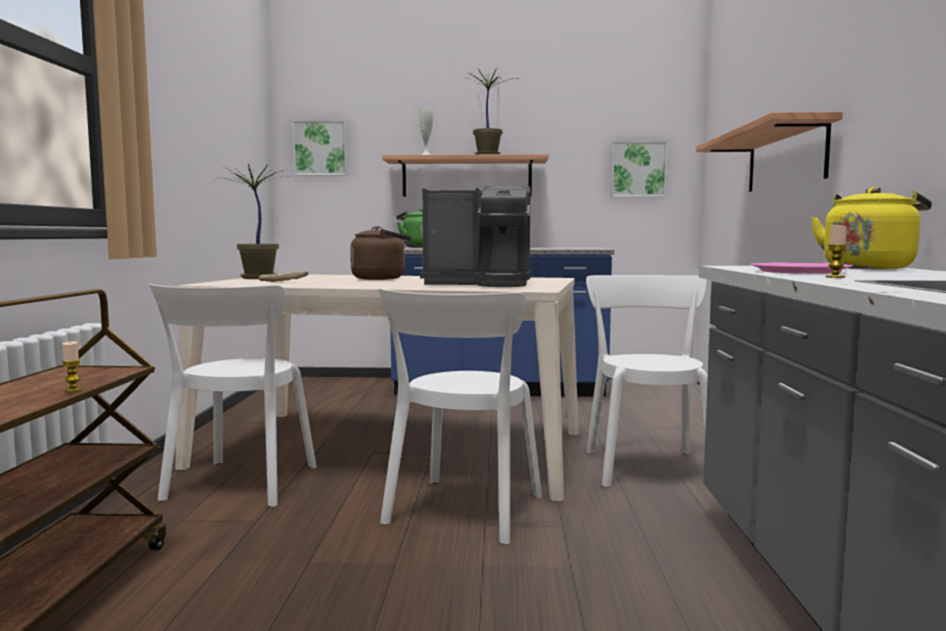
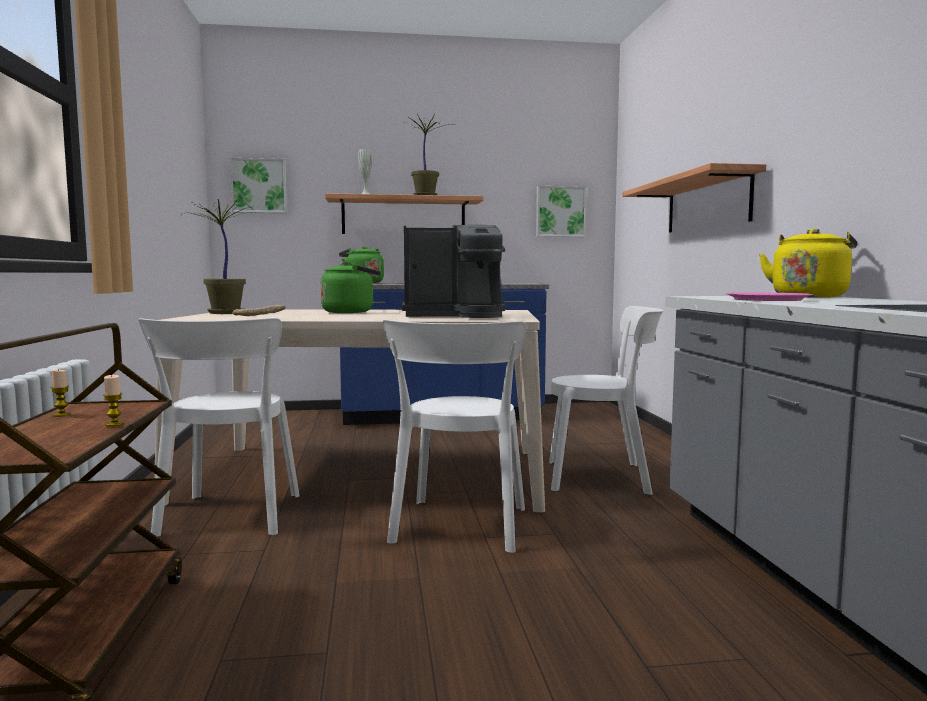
camera: 10 degrees left, 0 degrees up
(382, 278) = (351, 312): brown kettle -> green kettle
(646, 465) = (603, 477): white chair -> white chair turned 105 degrees clockwise
(835, 277) = (812, 303): candle -> candle (61, 415)

